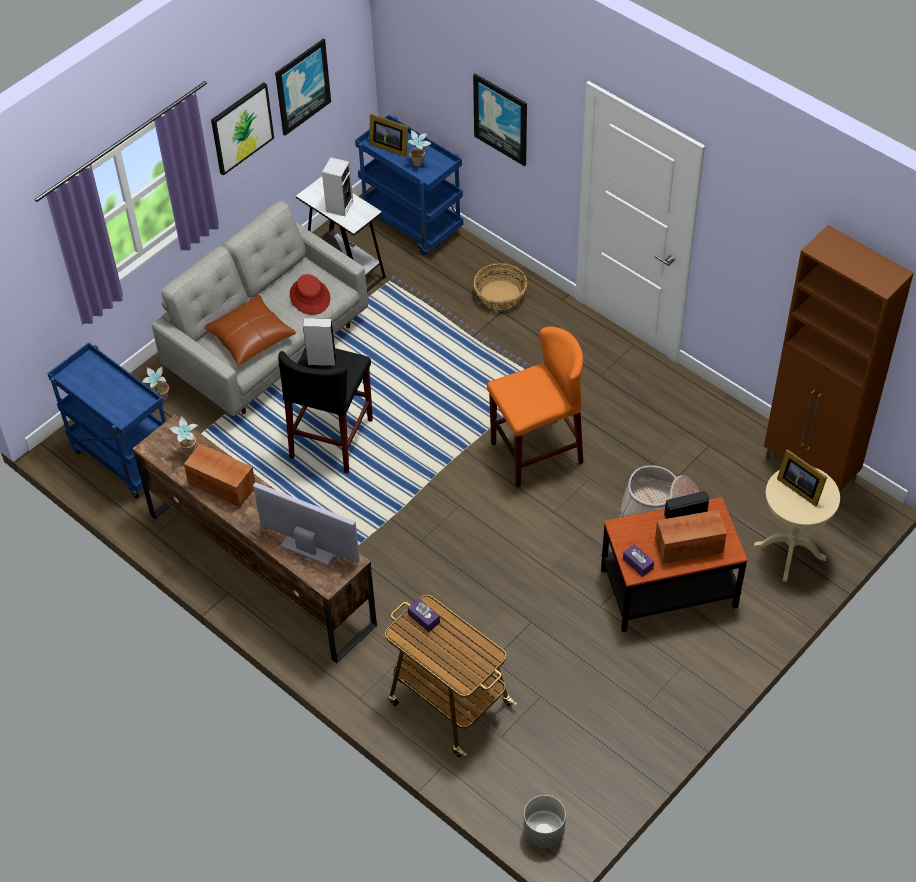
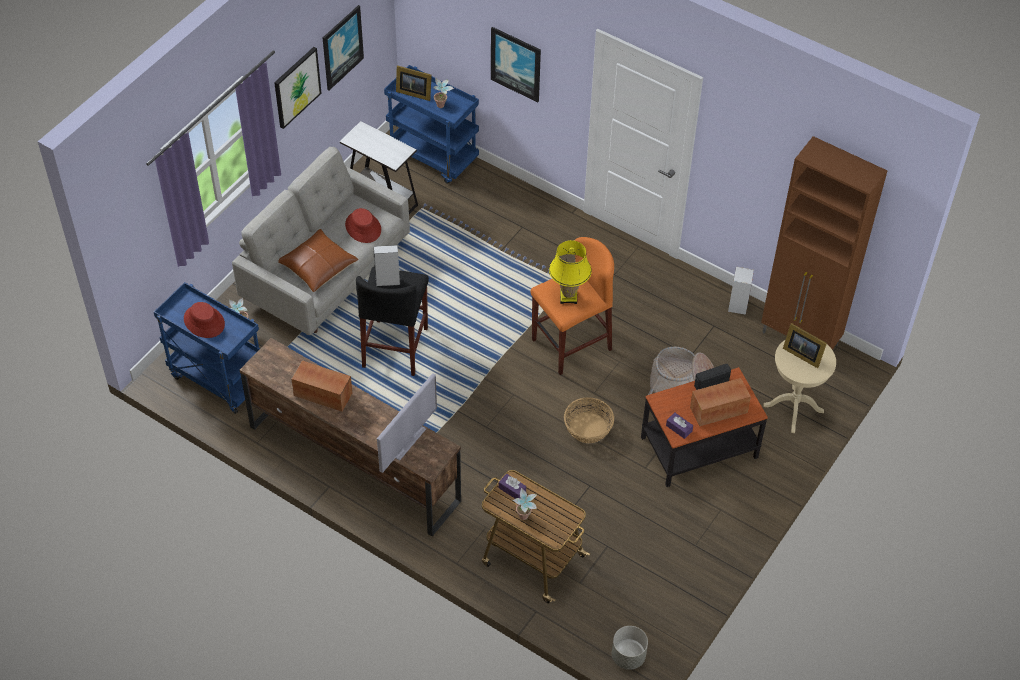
camera: 10 degrees left, 0 degrees up
(103, 389) = (204, 321): none -> red hat
(189, 453) = (289, 370): potted plant -> potted plant (524, 519)
(308, 548) = (406, 440): television -> television turned 105 degrees clockwise
(339, 205) = (379, 147): speaker -> speaker (737, 304)
(500, 295) = (518, 213): basket -> basket (588, 428)
(529, 396) = (568, 297): none -> yellow table lamp

